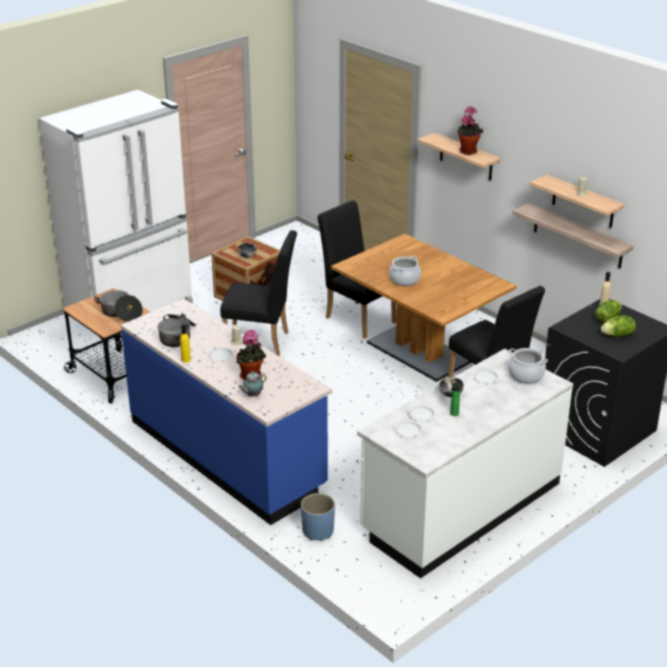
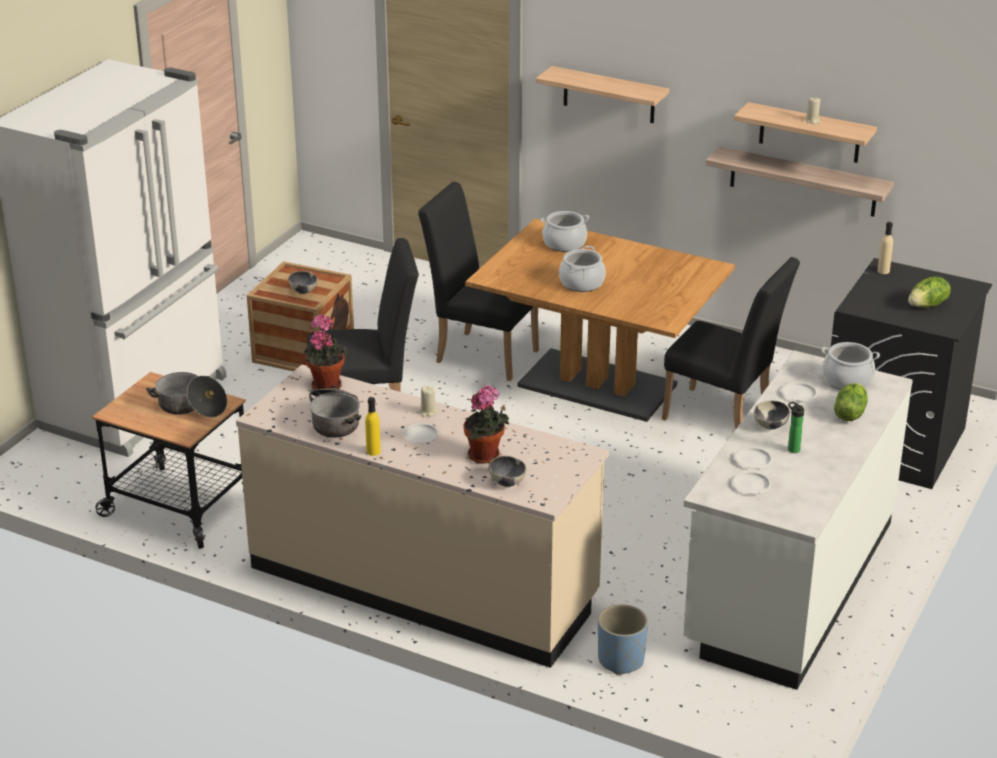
camera: 20 degrees left, 0 degrees up
(227, 454) = (424, 583): blue counter -> beige counter
(252, 395) = (507, 482): teapot -> bowl
(411, 252) = (564, 244): none -> cooking pot
(468, 150) = (618, 85): potted plant -> potted plant (325, 385)
(607, 319) = (900, 286): lettuce -> lettuce (849, 414)

